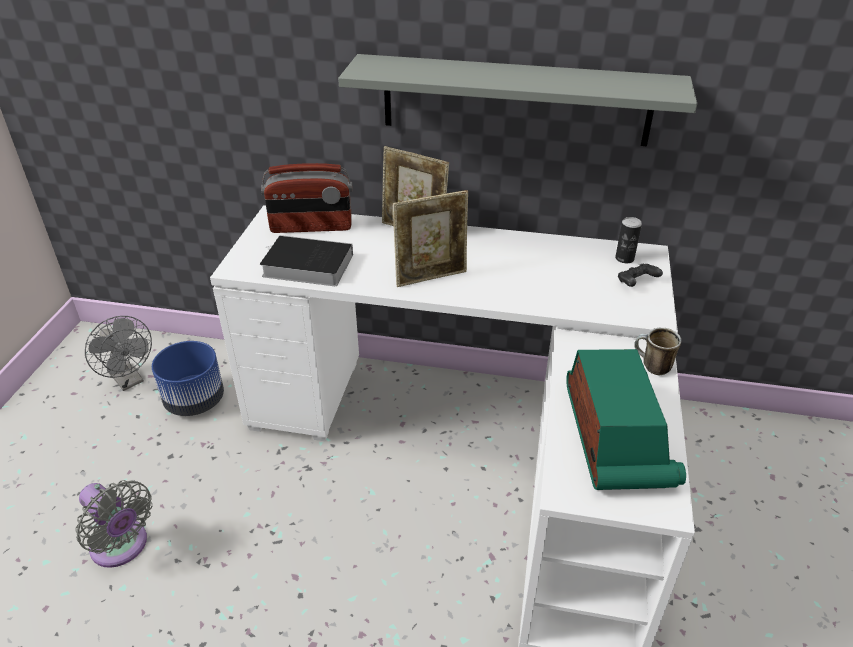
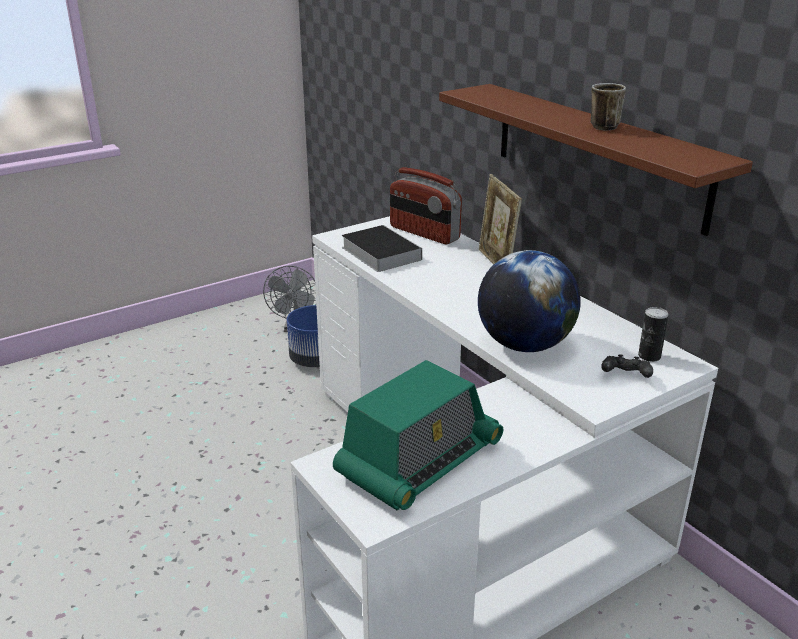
camera: 45 degrees right, 10 degrees down
(122, 547) = (175, 416): grey fan -> none
(431, 277) = (453, 295): picture frame -> none
(515, 100) = (597, 154): grey shelf -> brown shelf
(546, 294) = (524, 345): none -> globe
(651, 367) = (538, 441): mug -> mug (600, 126)

